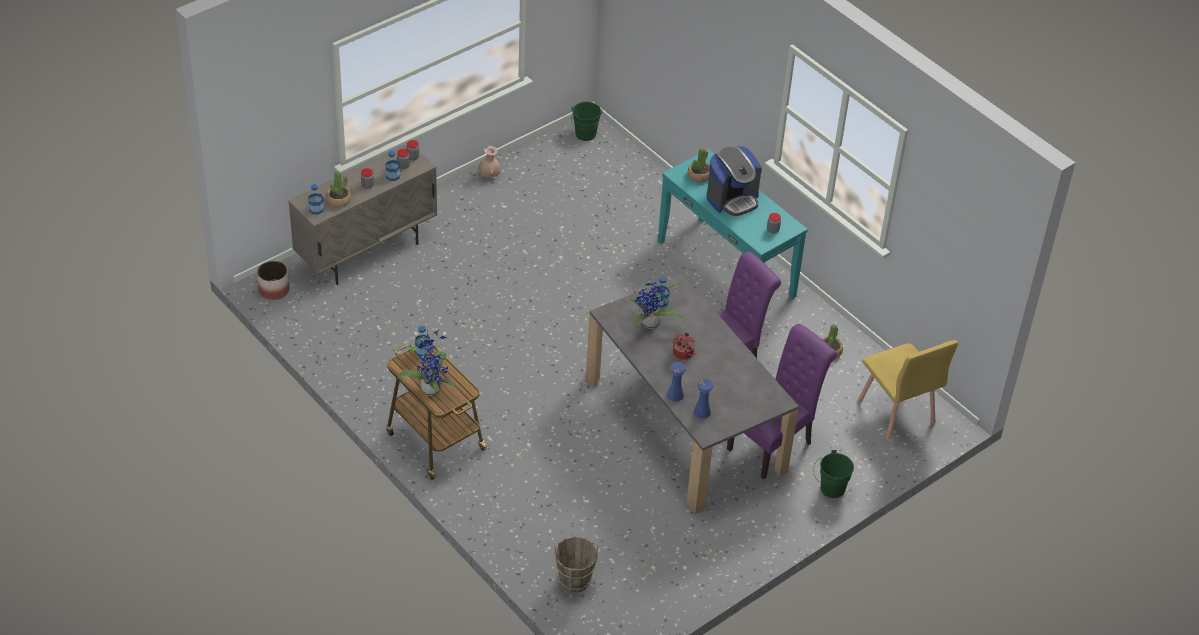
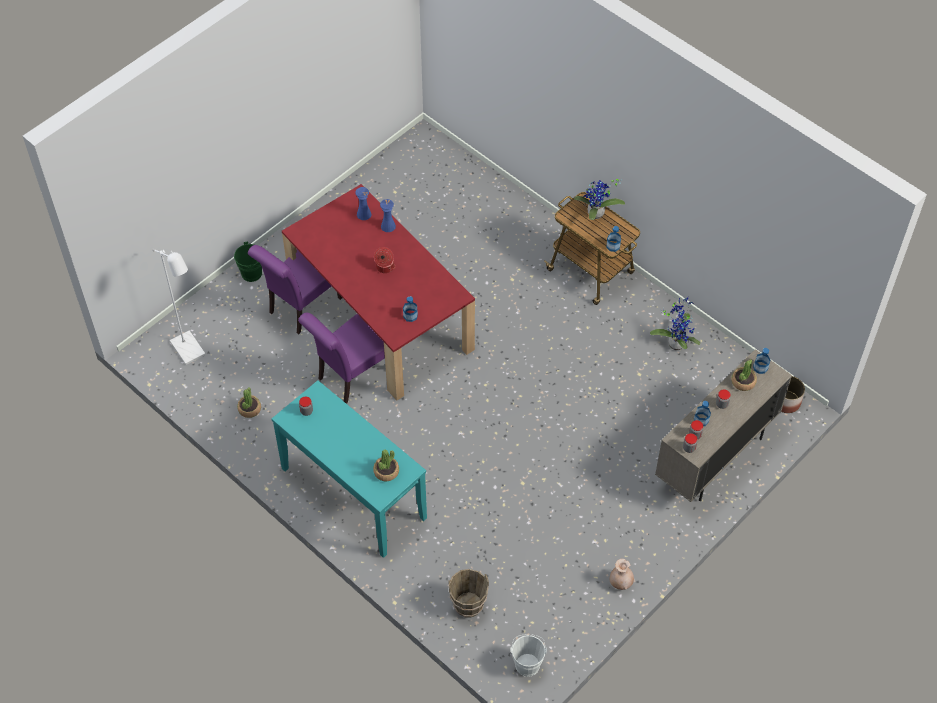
camera: 175 degrees right, 10 degrees up
(574, 580) = (454, 174): brown bucket -> brown bucket (468, 605)
(585, 136) = (527, 662): green bucket -> white bucket
(650, 325) = (417, 290): potted plant -> potted plant (676, 342)
(684, 424) = (381, 316): grey dining table -> red dining table
(732, 199) = (349, 445): coffee machine -> none
(896, 412) = (191, 353): yellow chair -> white floor lamp

